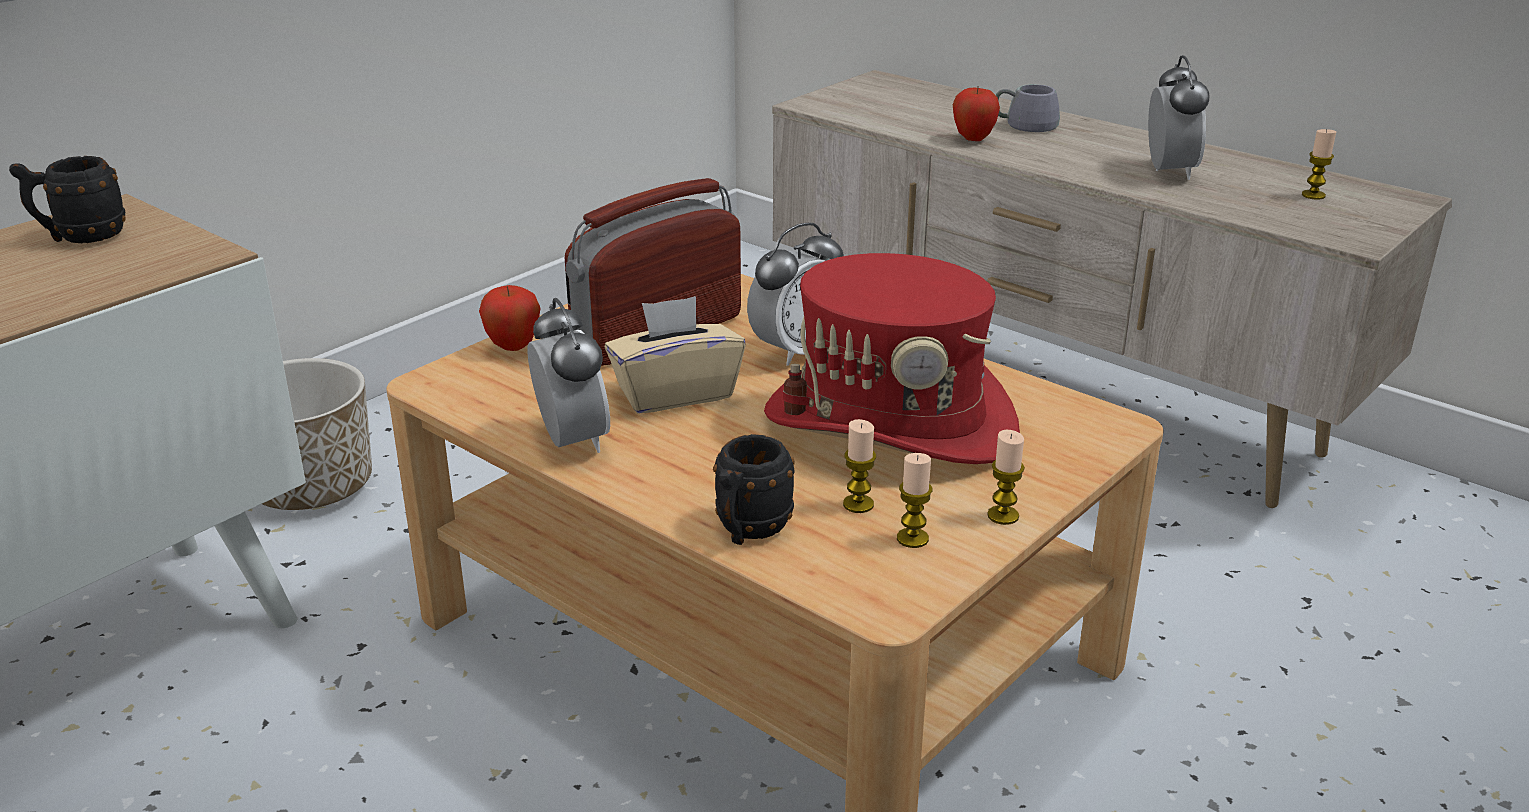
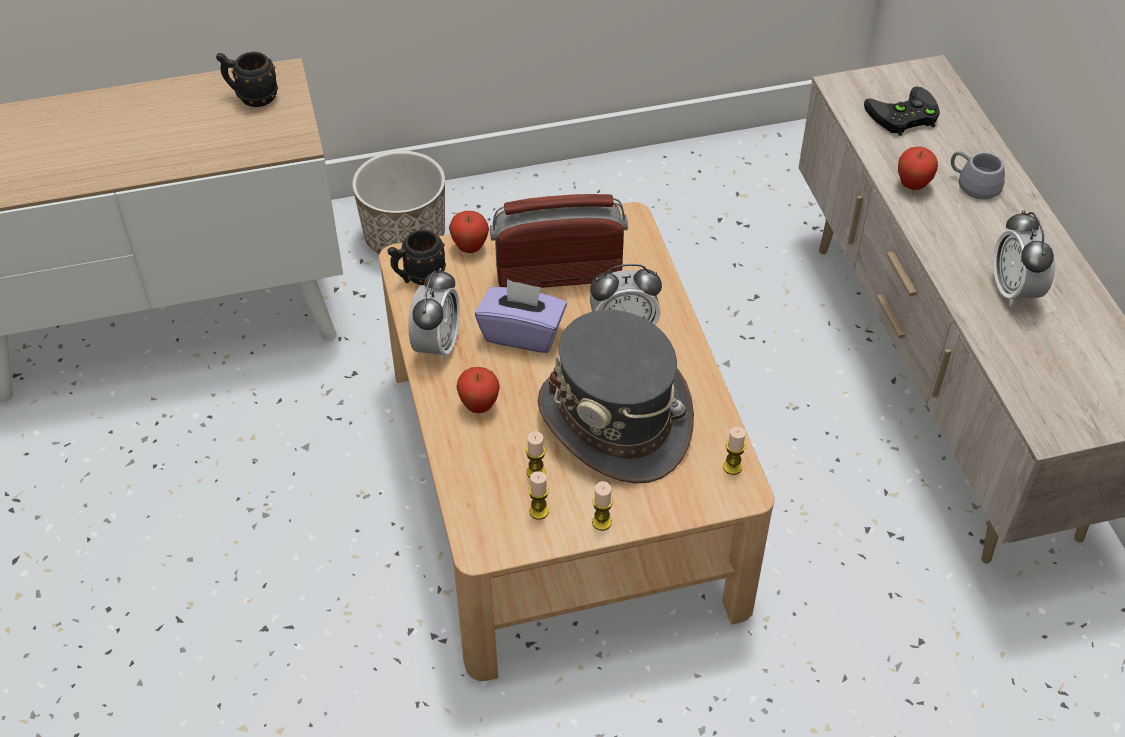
camera: 35 degrees right, 20 degrees up
(675, 393) = (522, 333): beige tissue box -> purple tissue box
(702, 474) = (479, 406): none -> apple
(748, 531) = (464, 460): black mug -> black mug (418, 277)
(890, 423) = (615, 420): red hat -> grey hat
(896, 106) = (902, 116): none -> black game controller
(1169, 171) = (1014, 291): alarm clock -> alarm clock turned 135 degrees clockwise
(1313, 195) = (1088, 369): candle -> candle (732, 467)

